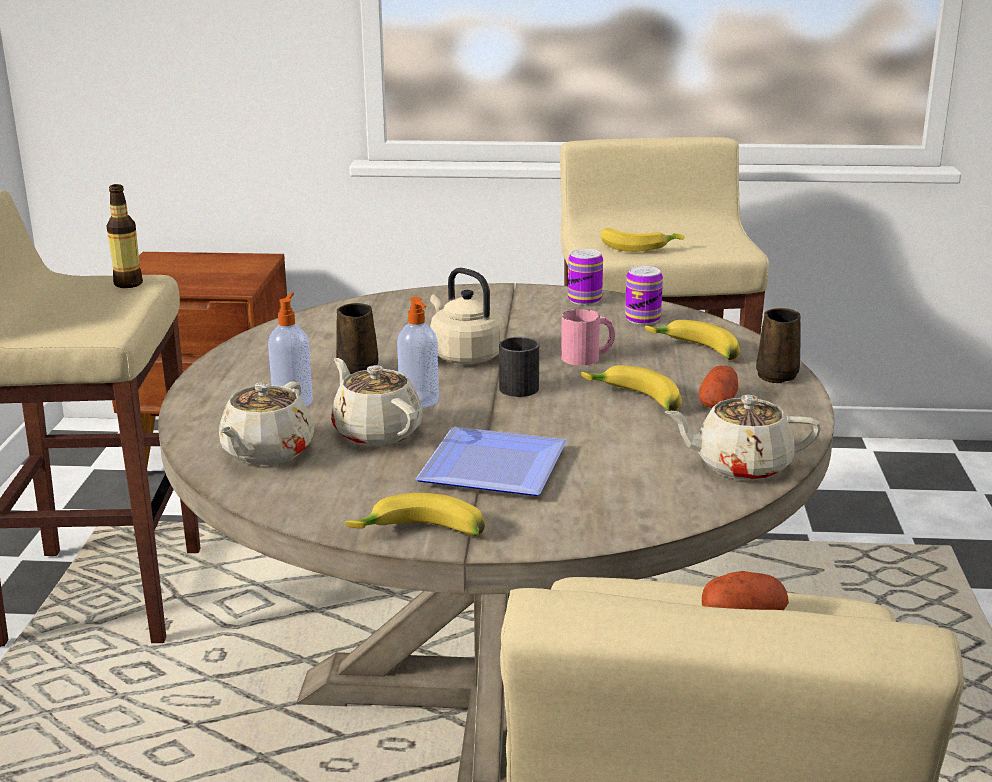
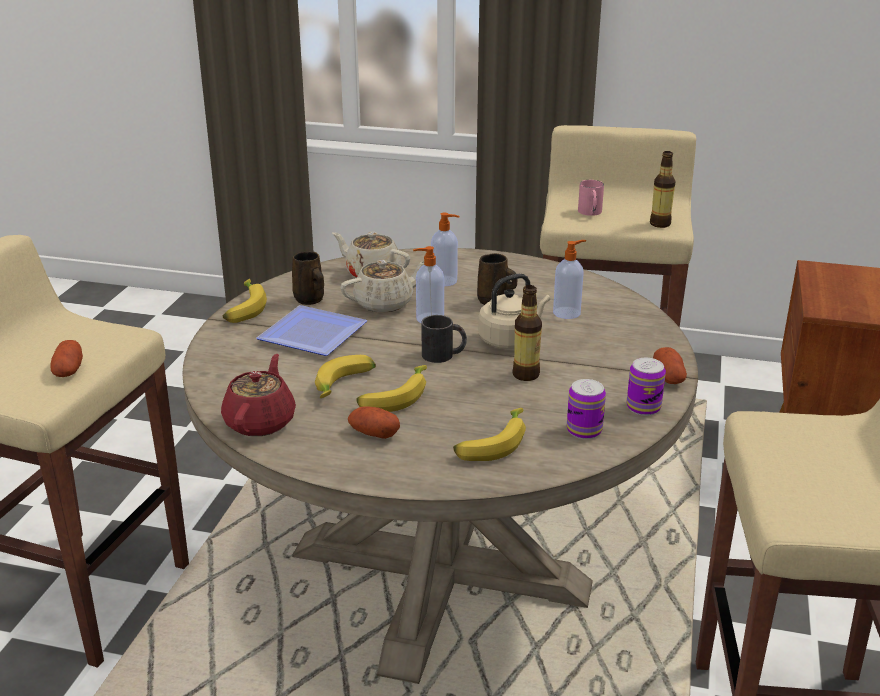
camera: 100 degrees right, 5 degrees up
(381, 333) = (567, 313): none -> soap dispenser
(519, 292) = (668, 377): none -> potato
(545, 345) = (526, 375): none -> bottle
(588, 357) = (492, 390): pink mug -> pink mug (590, 213)
(638, 247) = (791, 446): banana -> banana (345, 386)
(741, 466) = (261, 421): beige teapot -> red teapot
(778, 375) = (420, 477): brown mug -> brown mug (310, 300)

